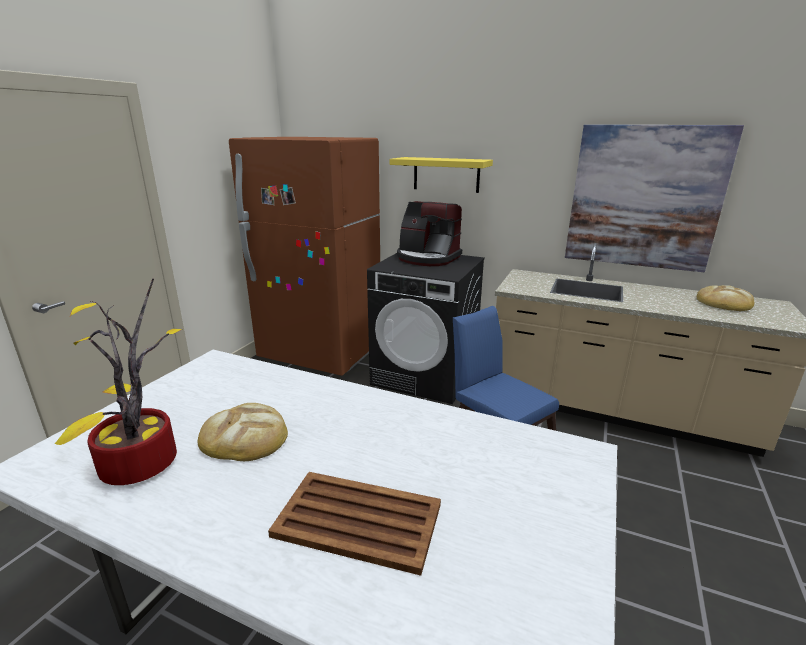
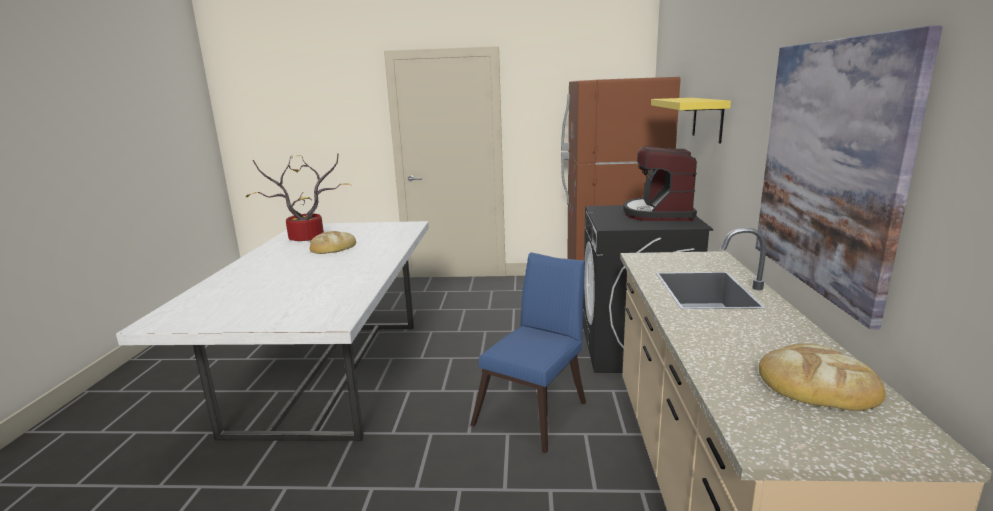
camera: 70 degrees right, 5 degrees down
(357, 519) = (266, 277): brown tray -> none

